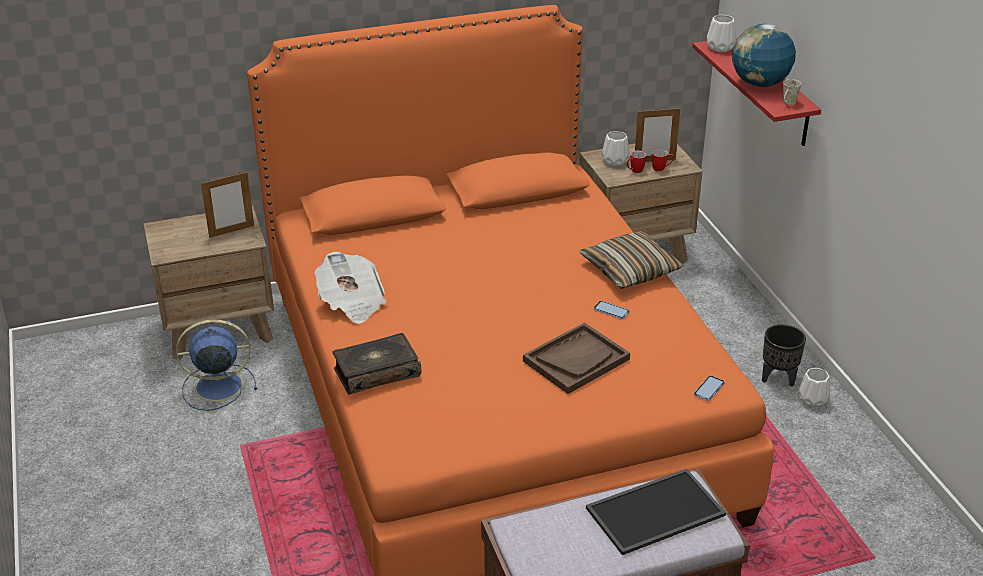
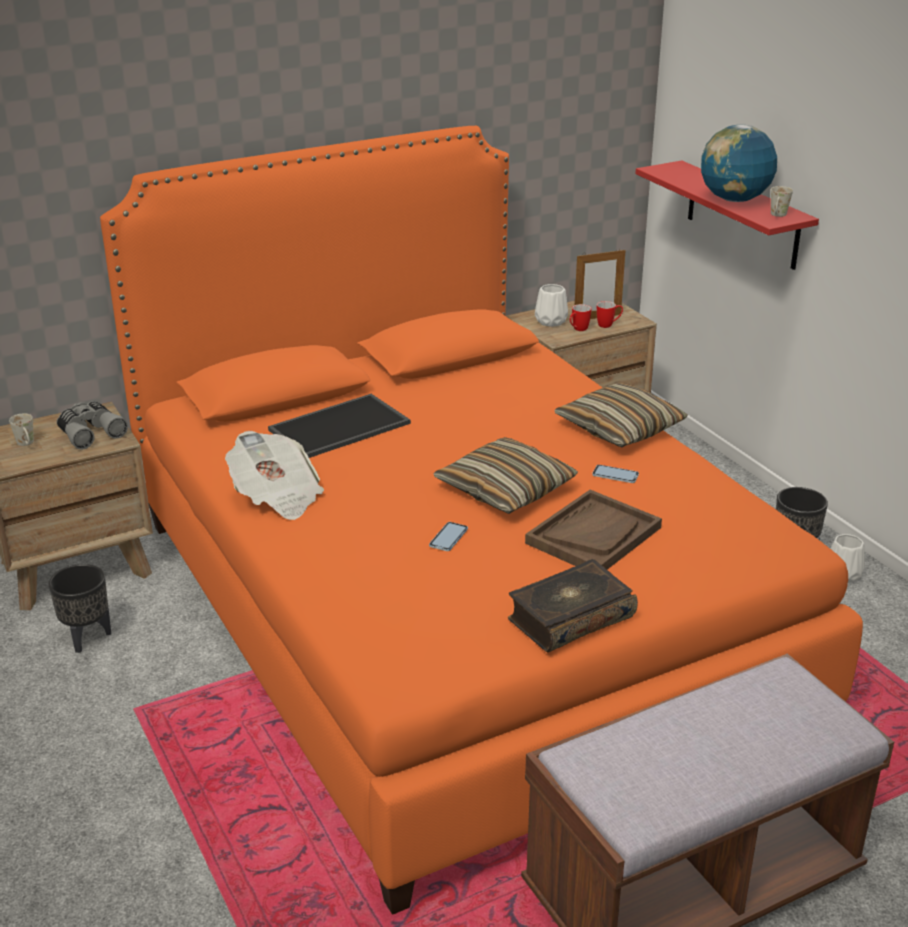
camera: 10 degrees left, 5 degrees down
(184, 237) = (27, 444): none -> white mug
(216, 386) = (86, 638): blue fan -> black planter
(231, 231) = (90, 432): picture frame -> grey binoculars
(376, 372) = (335, 575): book -> book (569, 618)
(523, 314) = (506, 489): none -> pillow
(655, 513) = (760, 715): tray -> tray (339, 428)
(709, 389) = (774, 552): phone -> phone (448, 538)
(720, 47) = (670, 170): white vase -> none

